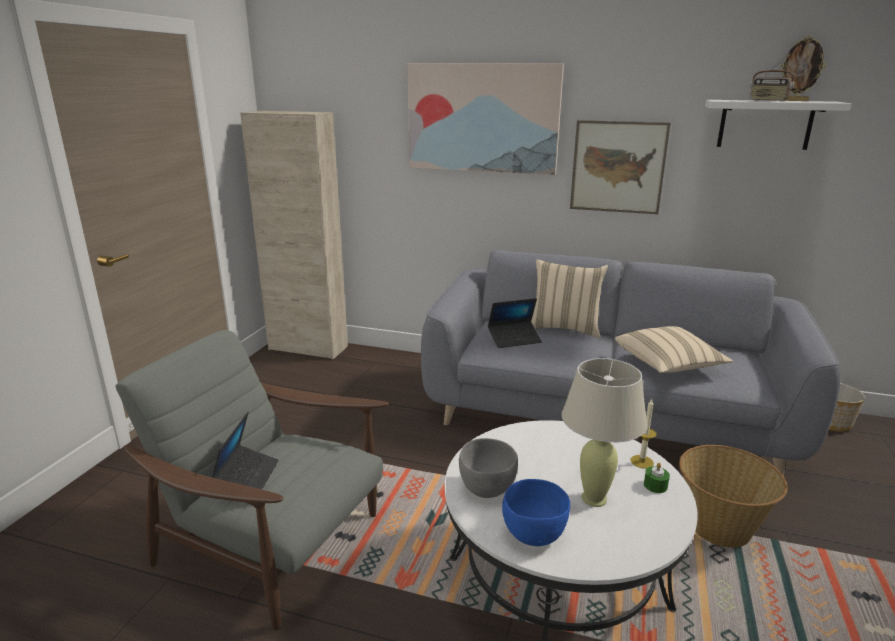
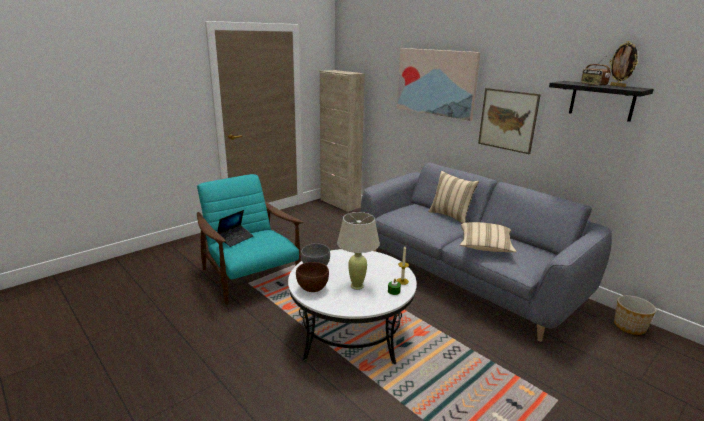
camera: 30 degrees right, 0 degrees up
(273, 543) = (251, 276): grey armchair -> turquoise armchair
(514, 339) = (412, 214): laptop -> none
(533, 535) = (312, 288): blue bowl -> brown bowl
(719, 528) = (466, 345): basket -> none
(765, 124) = (602, 101): white shelf -> black shelf

